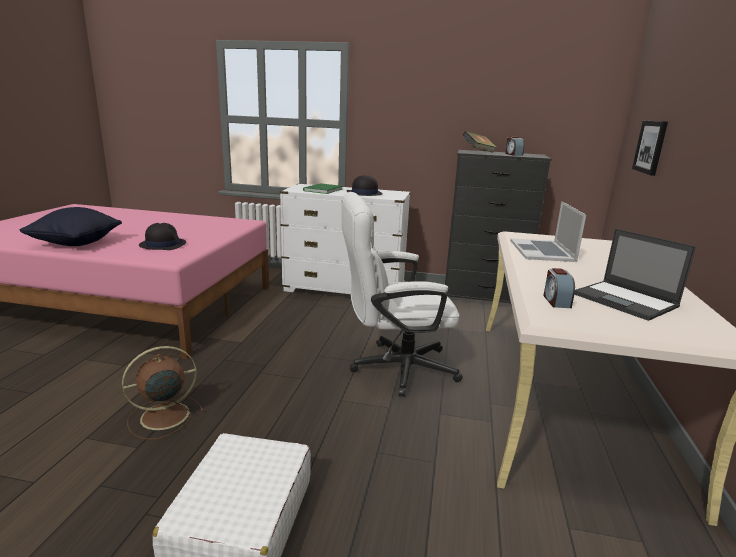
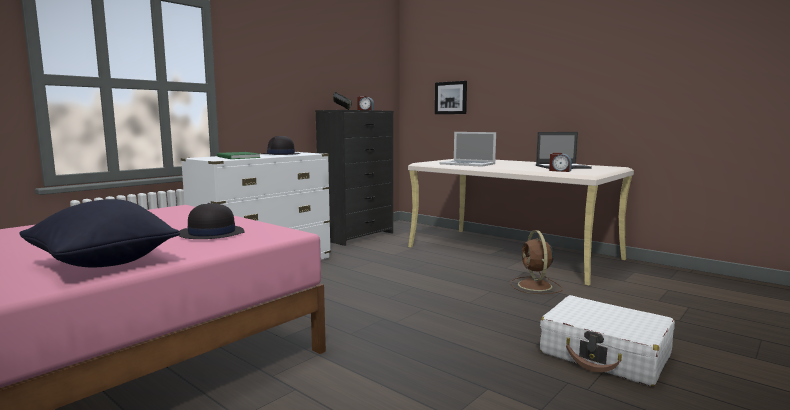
camera: 60 degrees left, 10 degrees down
(162, 416) = (440, 372): brown fan -> brown fan (535, 286)
(394, 368) = (437, 279): white office chair -> none

